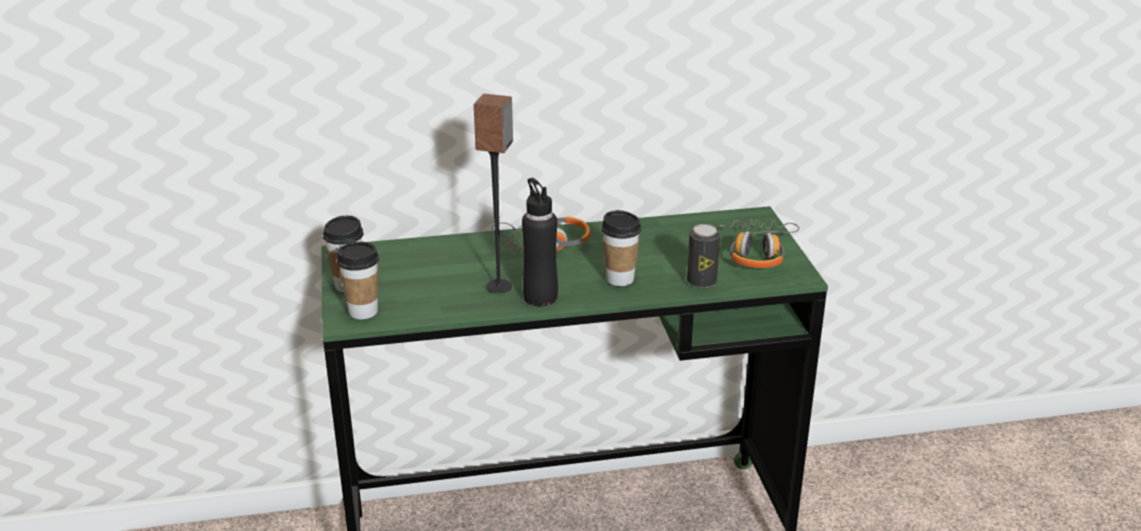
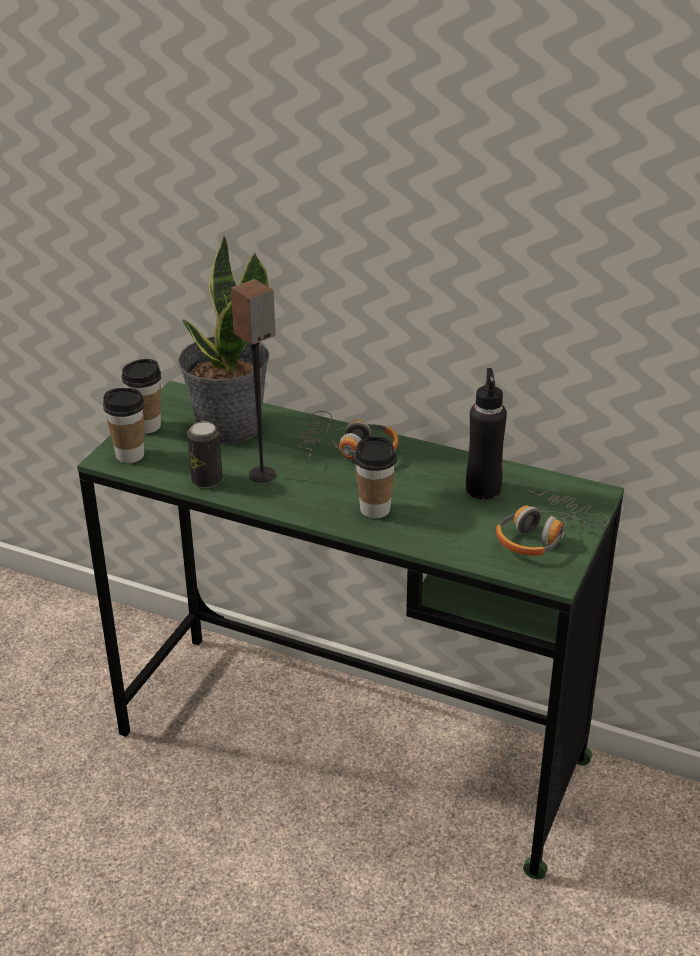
camera: 35 degrees right, 5 degrees up
(423, 262) = (228, 427): none -> potted plant
(540, 297) = (284, 499): black bottle -> black bottle (483, 489)
(701, 281) = (448, 542): can -> can (207, 480)

